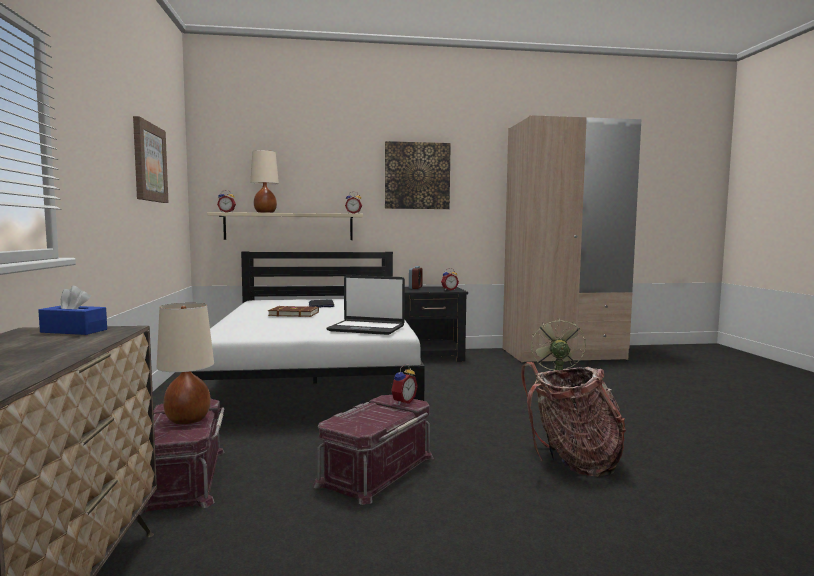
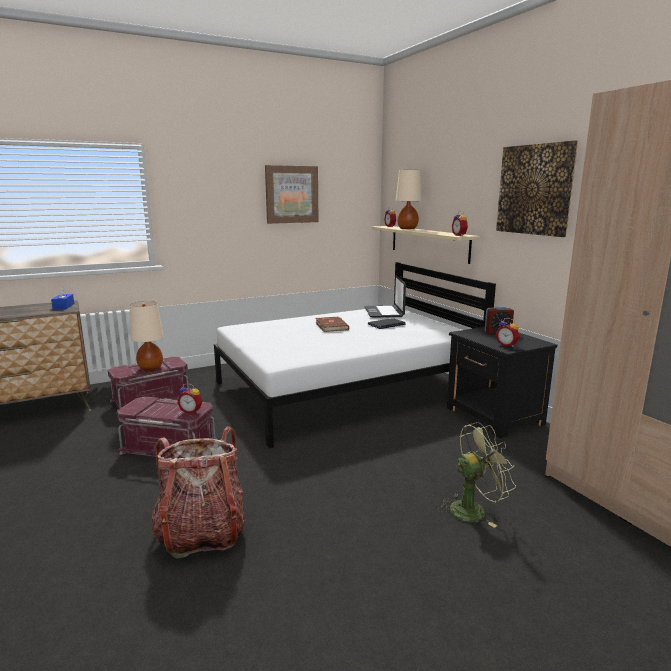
camera: 70 degrees right, 10 degrees up
(366, 328) = (287, 353): laptop -> laptop (384, 312)

